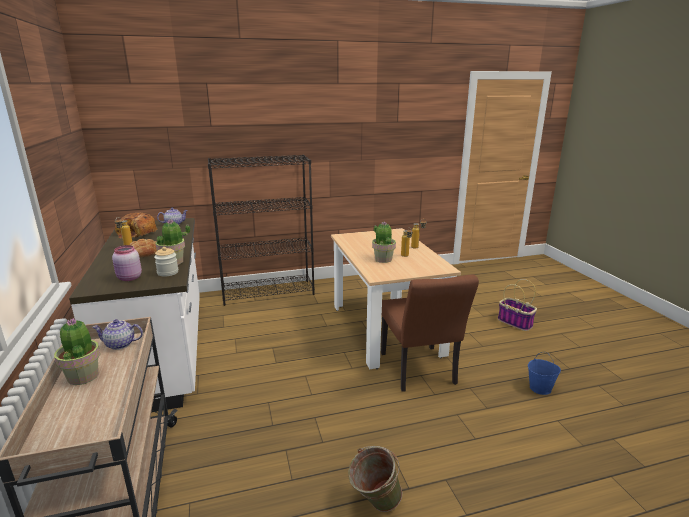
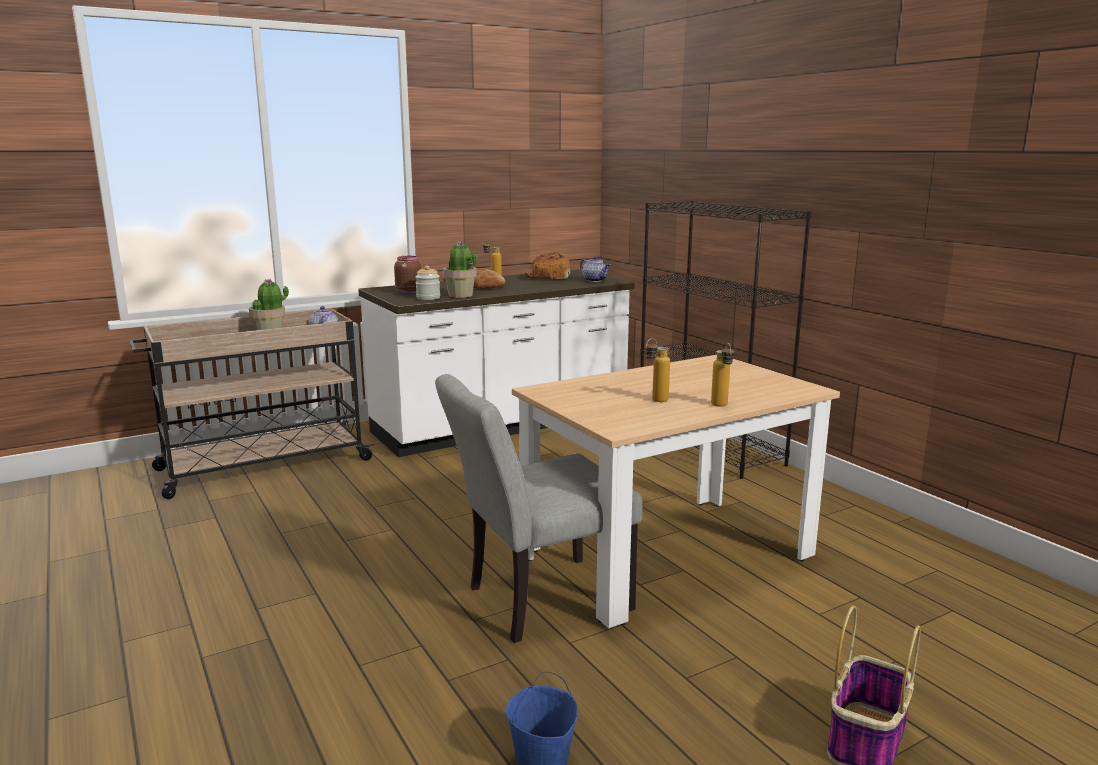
camera: 75 degrees right, 5 degrees down
(129, 278) = (408, 292): pink jar -> brown jar
(374, 504) = (234, 586): green bucket -> none
(383, 259) = (624, 389): potted plant -> none
(420, 372) = (537, 601): brown chair -> grey chair

